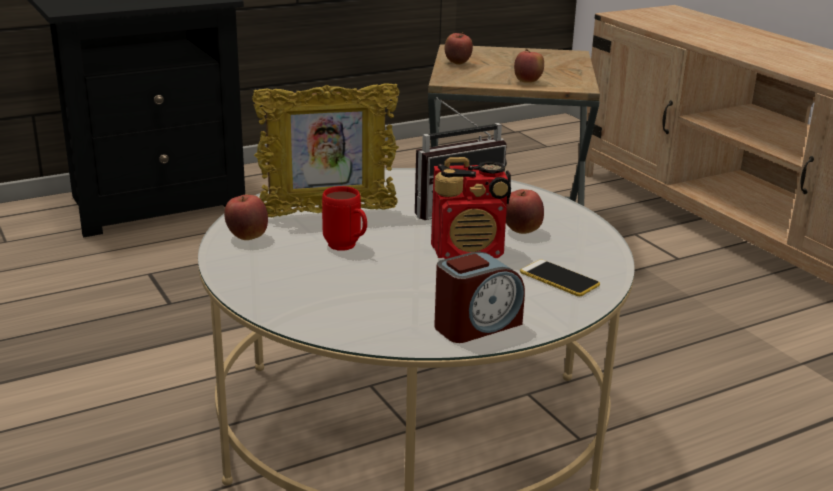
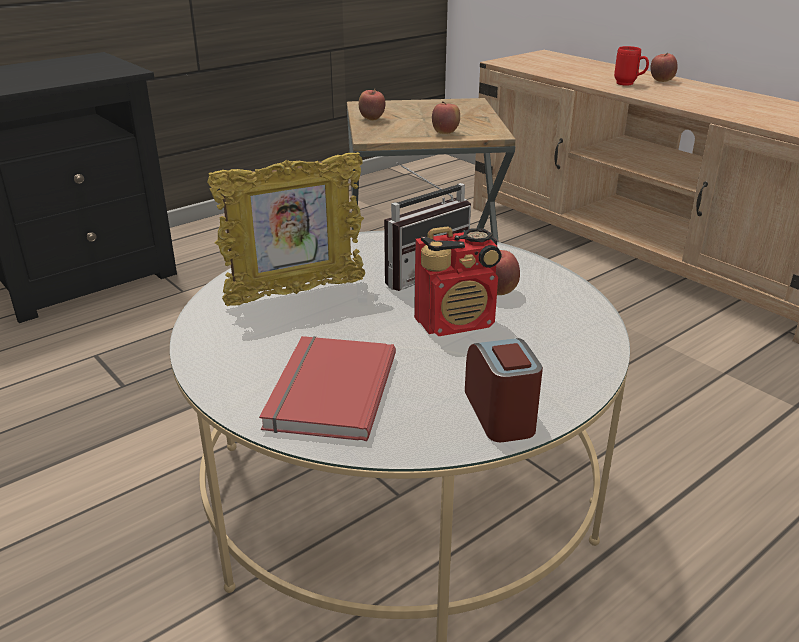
camera: 10 degrees left, 5 degrees up
(247, 237) = (219, 332): apple -> apple (661, 81)
(327, 291) = (327, 391): none -> red book
(347, 248) = (330, 333): red mug -> red mug (629, 84)
(476, 325) = (501, 413): alarm clock -> alarm clock turned 60 degrees counterclockwise
(559, 279) = (558, 344): phone -> none

